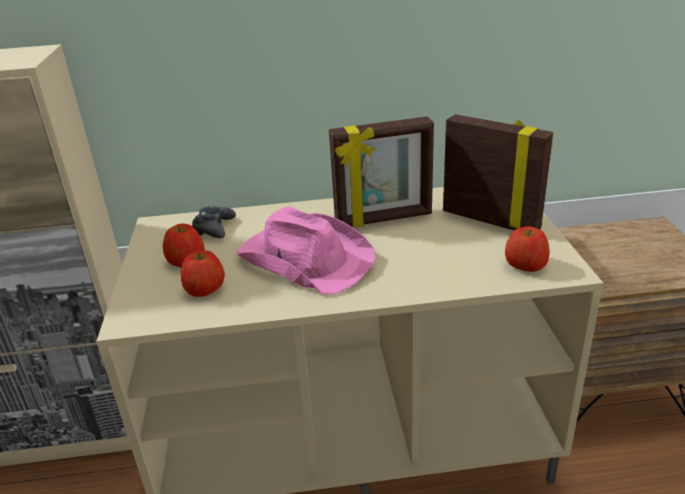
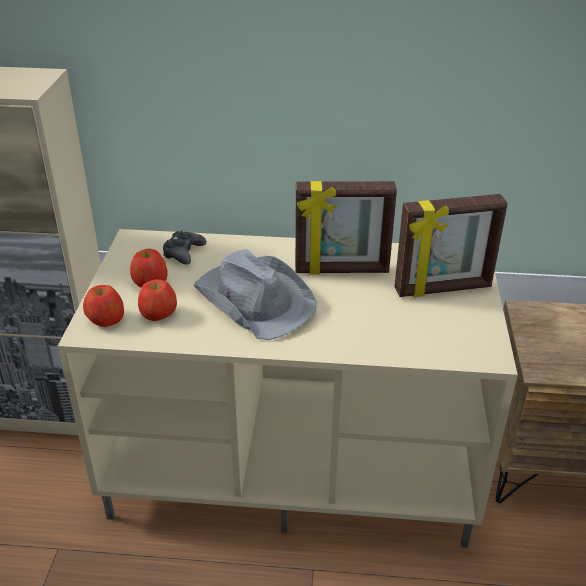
camera: 10 degrees right, 5 degrees up
(305, 258) = (254, 299): pink hat -> grey hat
(491, 220) = (443, 289): picture frame -> picture frame turned 120 degrees clockwise
(525, 265) = (453, 343): apple -> apple (106, 319)

